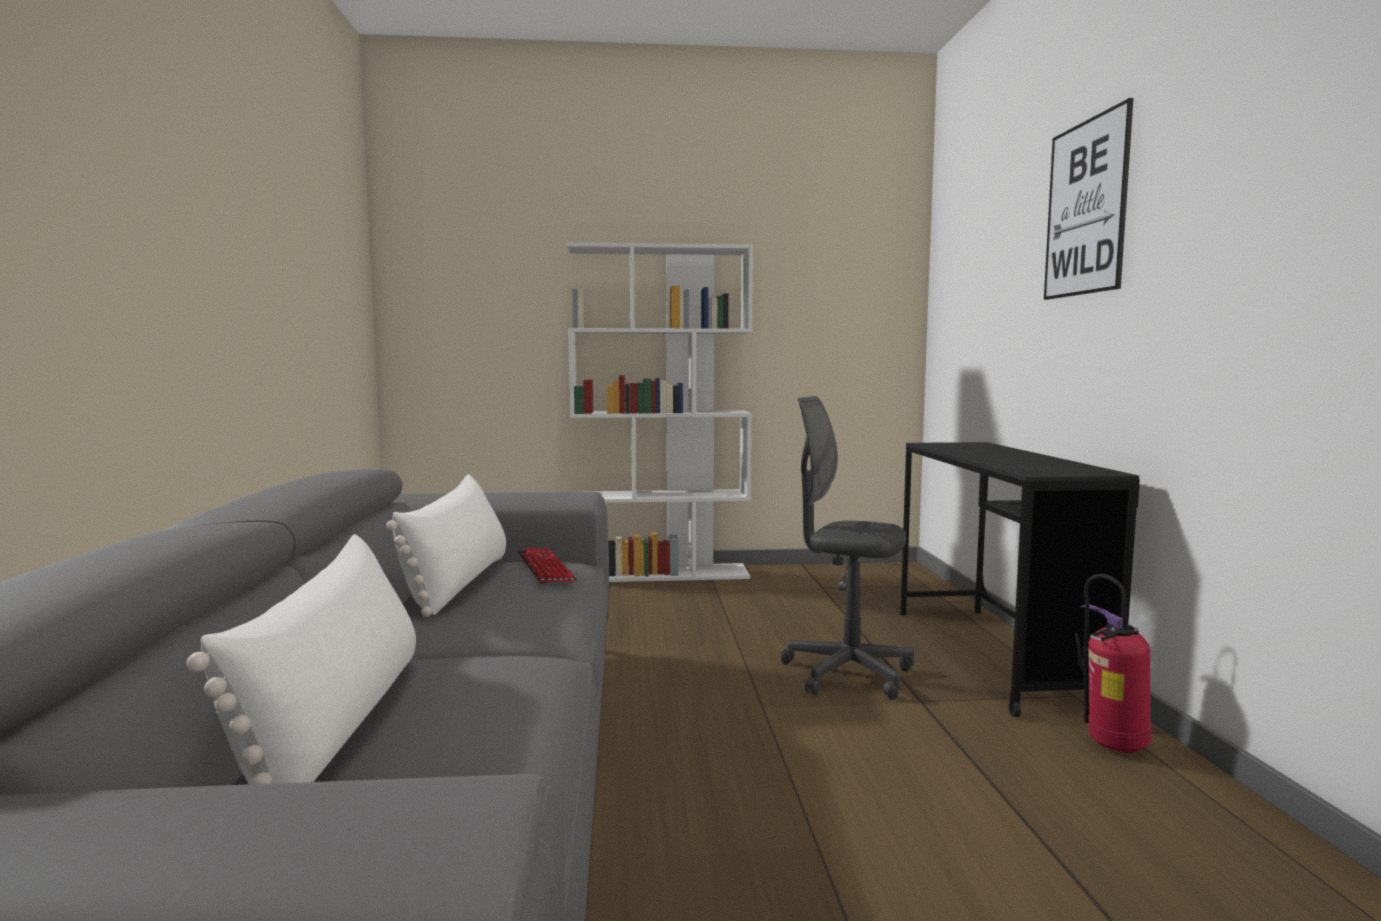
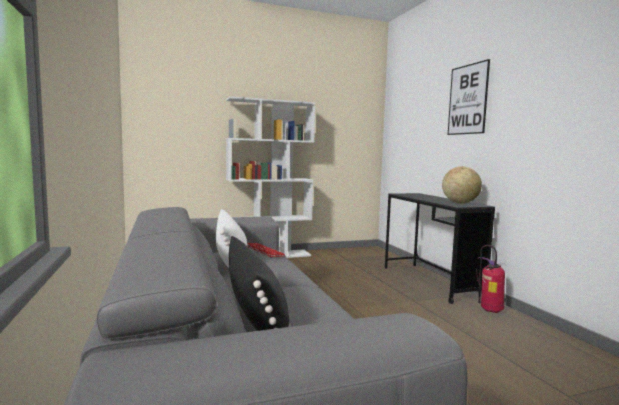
camera: 15 degrees left, 0 degrees up
(337, 722) = (255, 313): white pillow -> black pillow
(847, 673) = (379, 292): grey office chair -> none
(1052, 466) = (460, 203): none -> globe

